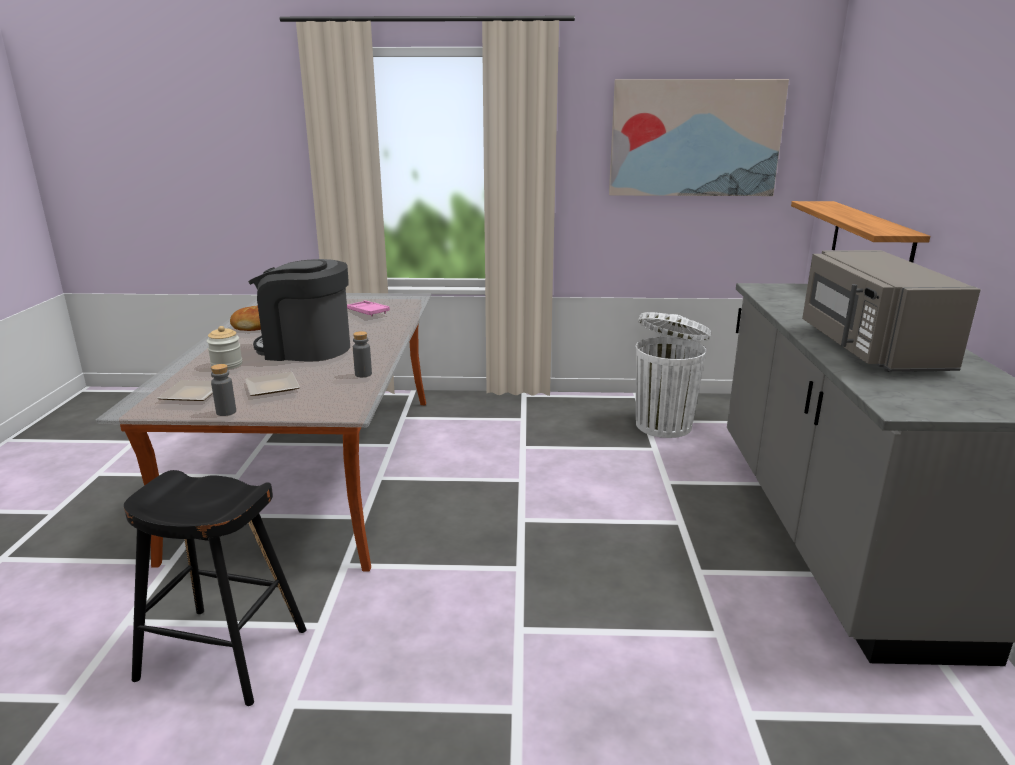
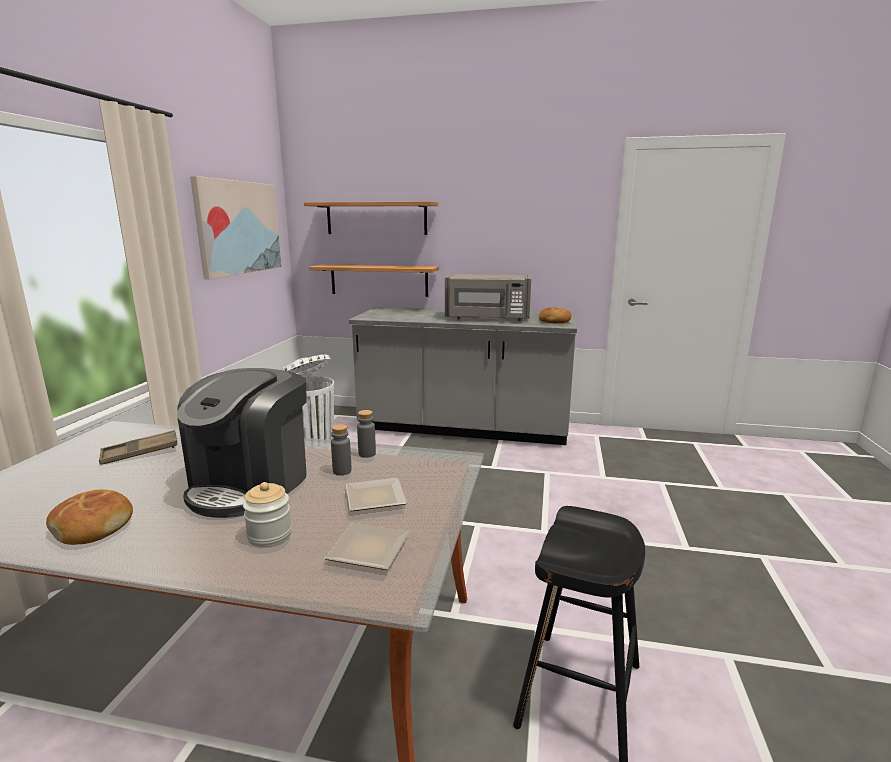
camera: 80 degrees left, 5 degrees down
(226, 412) = (440, 519): grey bottle -> grey bottle (342, 471)
(367, 312) = (140, 452): pink tray -> brown tray
(891, 135) = (376, 218): none -> shelf
(928, 399) = (554, 321): none -> bread

